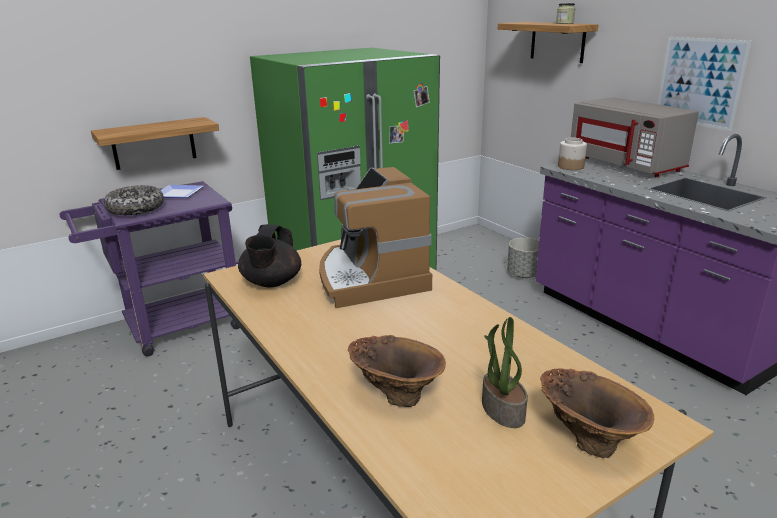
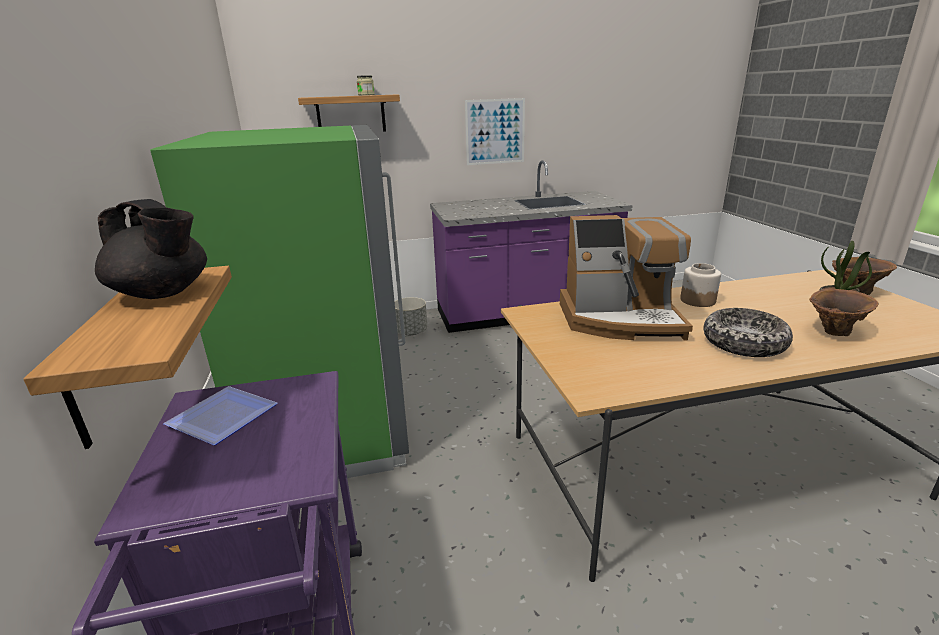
camera: 70 degrees left, 0 degrees up
(136, 209) = (266, 466): bowl -> bowl (743, 343)
(271, 283) = (621, 367): black teapot -> black teapot (163, 293)
(571, 166) = (457, 214): jar -> jar (697, 300)
(626, 164) = (470, 204): grey microwave -> none

